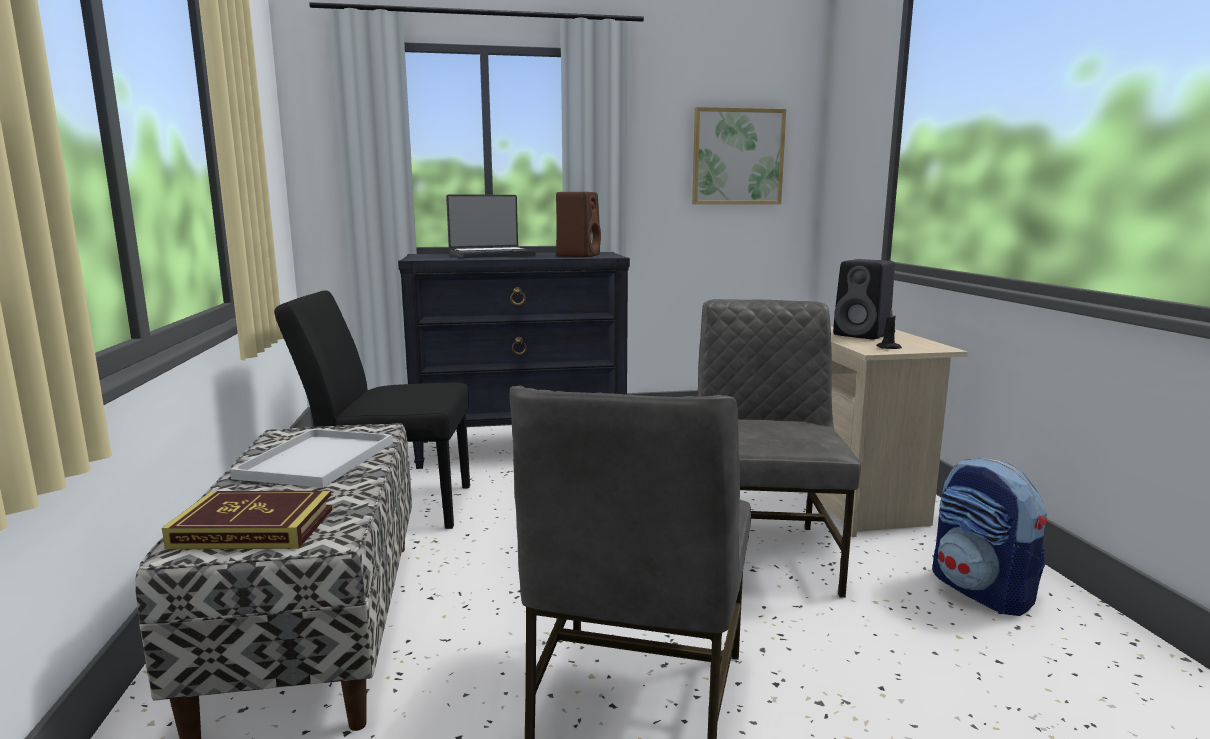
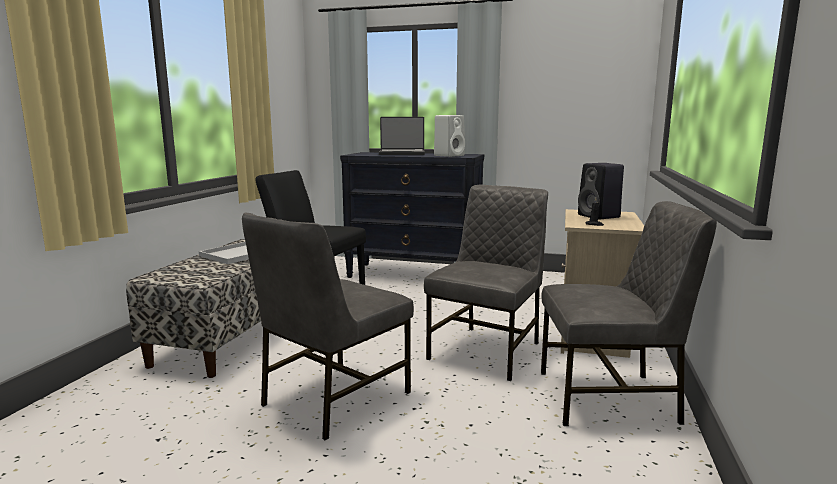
camera: 25 degrees right, 0 degrees up
(253, 528) = (181, 274): book -> none
(578, 255) = (449, 155): brown speaker -> white speaker
(737, 157) = (584, 89): picture -> none
(982, 591) = (609, 398): backpack -> grey chair

